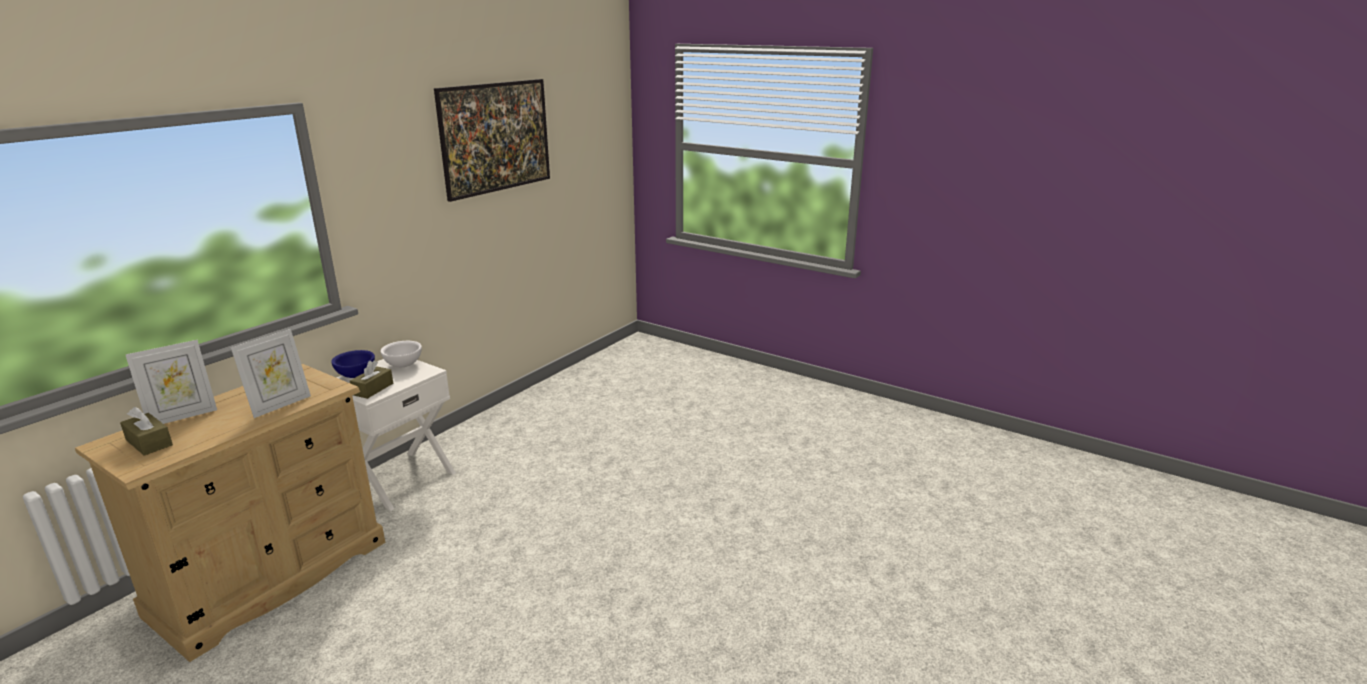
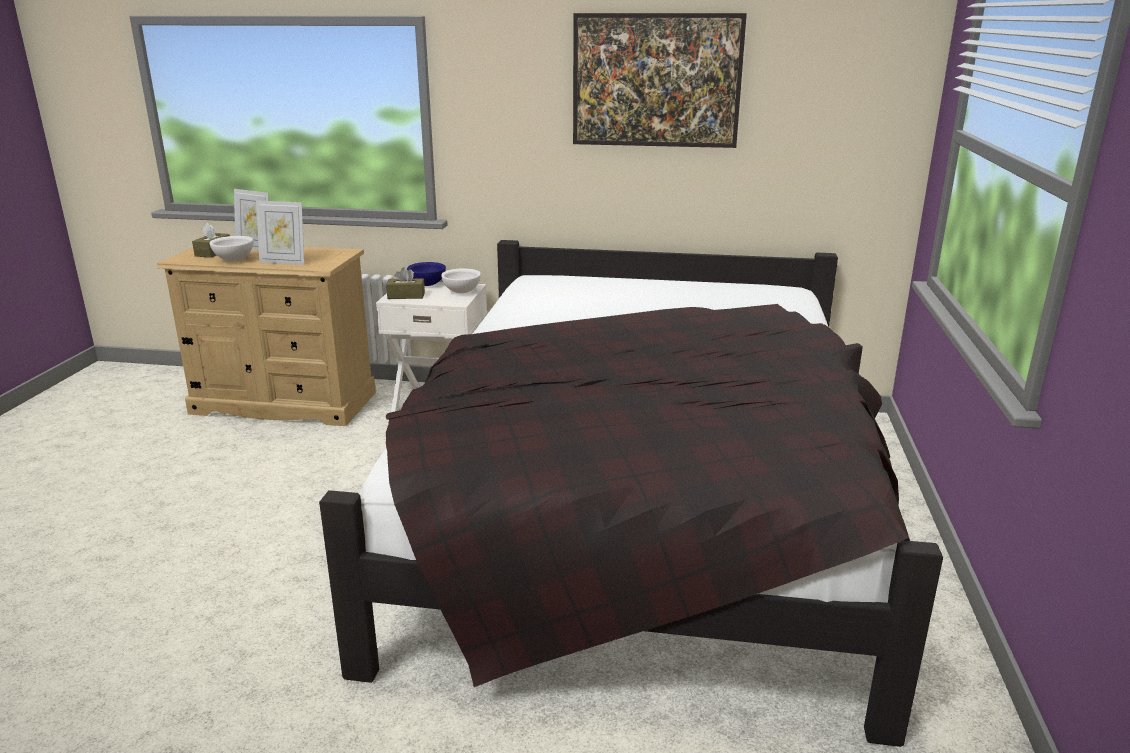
camera: 65 degrees right, 0 degrees up
(215, 431) = (234, 260): none -> white bowl
(674, 438) = (642, 513): none -> black bed

